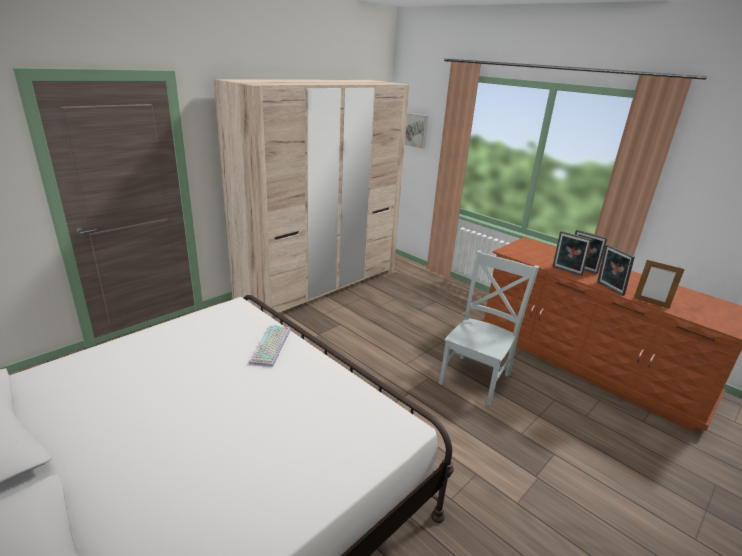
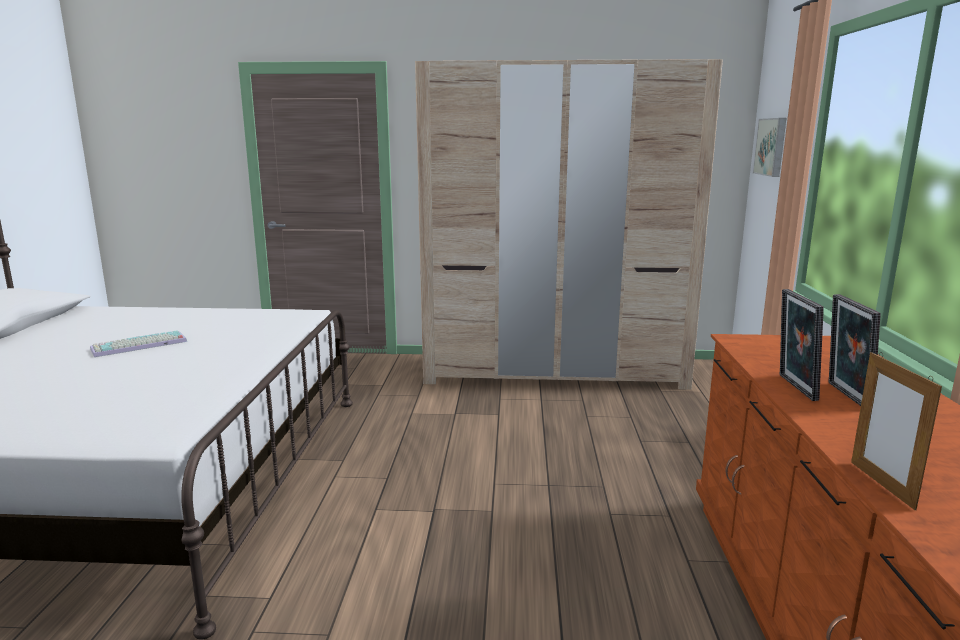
camera: 50 degrees right, 10 degrees down
(271, 346) = (249, 344): keyboard -> keyboard (138, 346)
(476, 377) = (562, 547): grey chair -> none
(608, 288) = (825, 432): picture frame -> none

